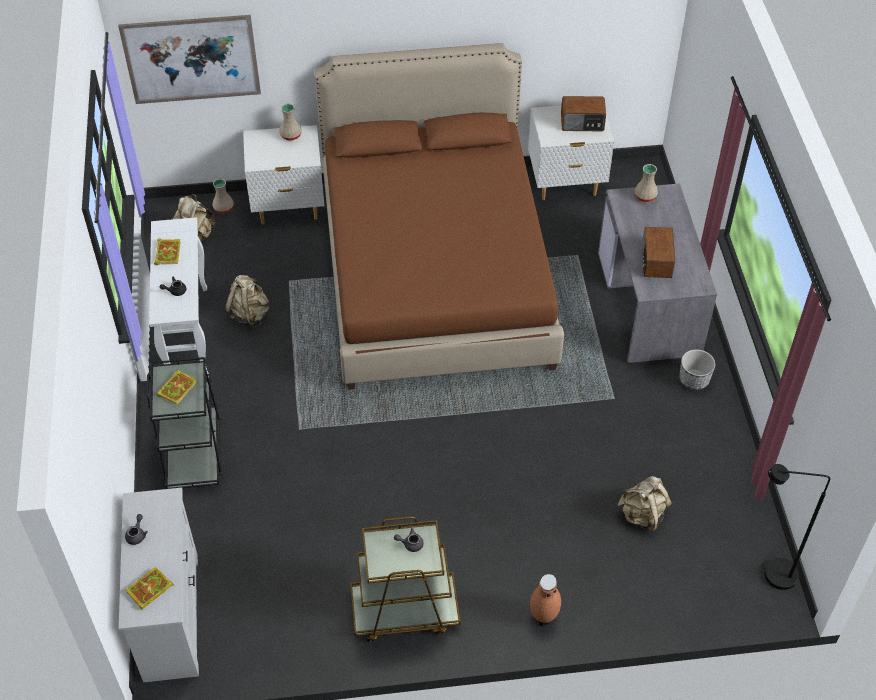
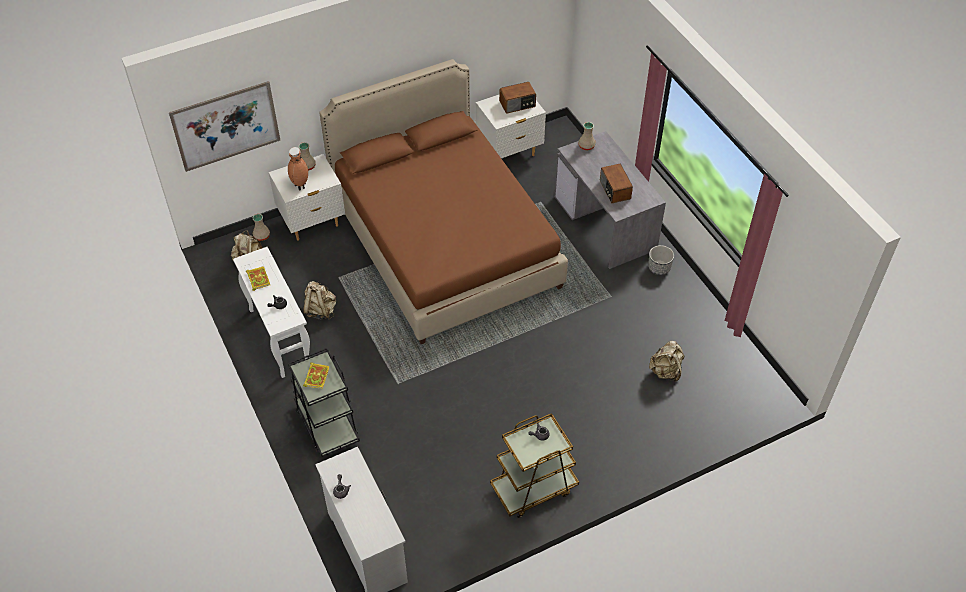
camera: 20 degrees left, 0 degrees up
(149, 590) = (370, 526): book -> none
(543, 618) = (630, 462): brown vase -> brown vase (300, 186)
(770, 575) = (766, 386): black floor lamp -> none

